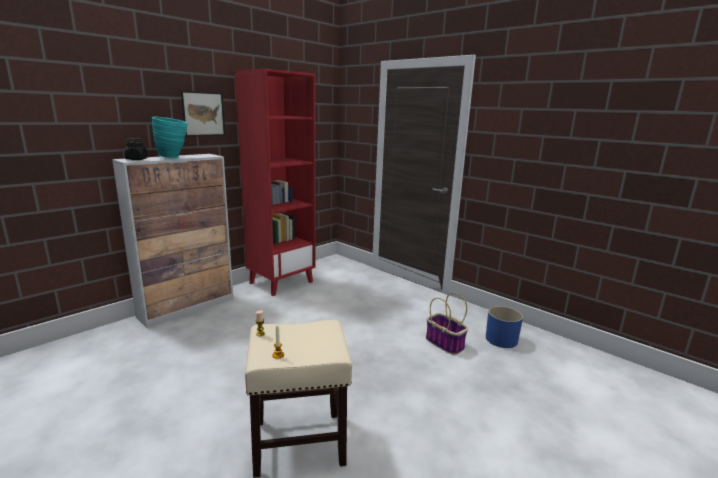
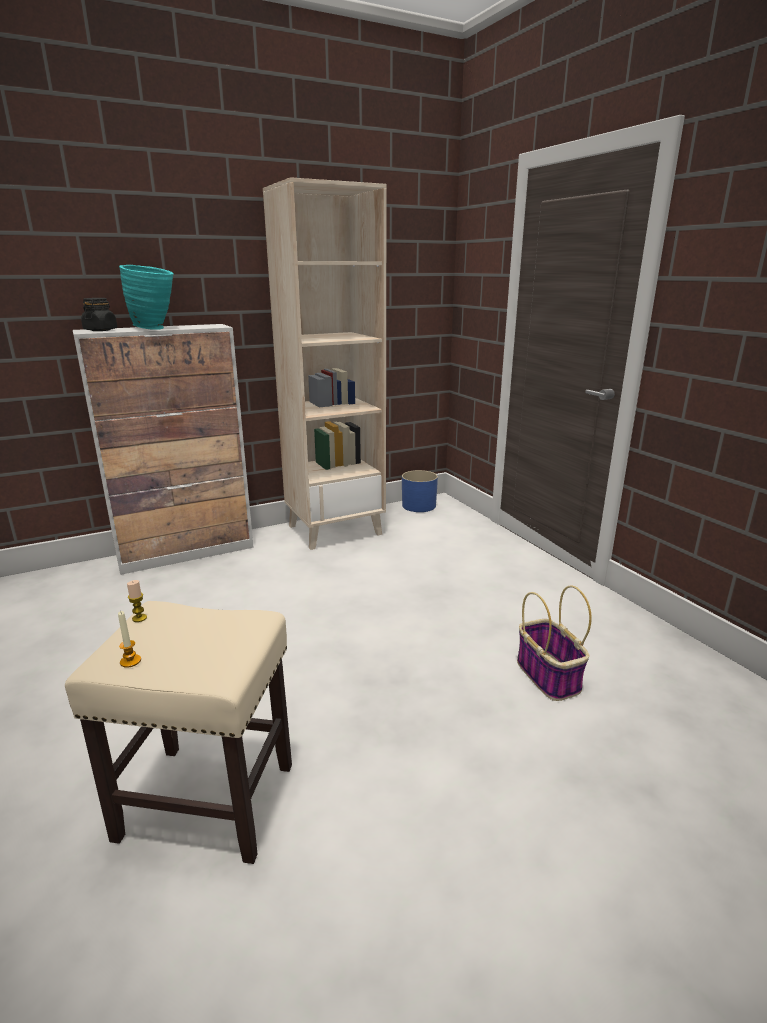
camera: 20 degrees right, 5 degrees up
(203, 114) = (212, 261): picture -> none
(281, 282) = (335, 529): red bookcase -> beige bookcase
(501, 339) = (666, 688): blue planter -> blue planter (418, 506)

